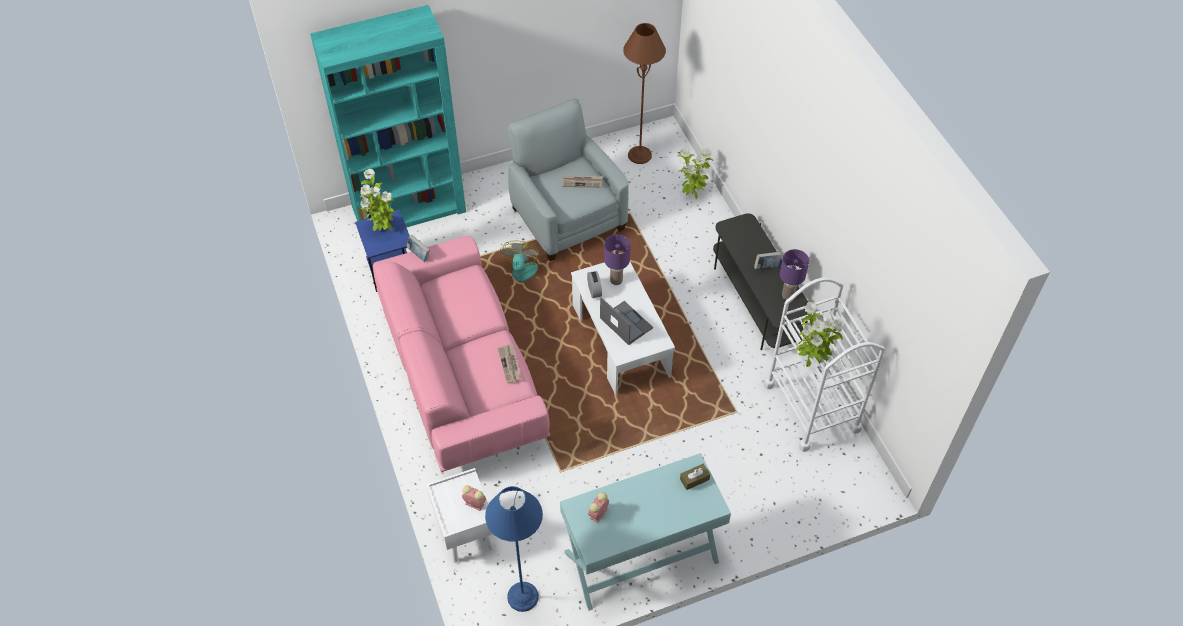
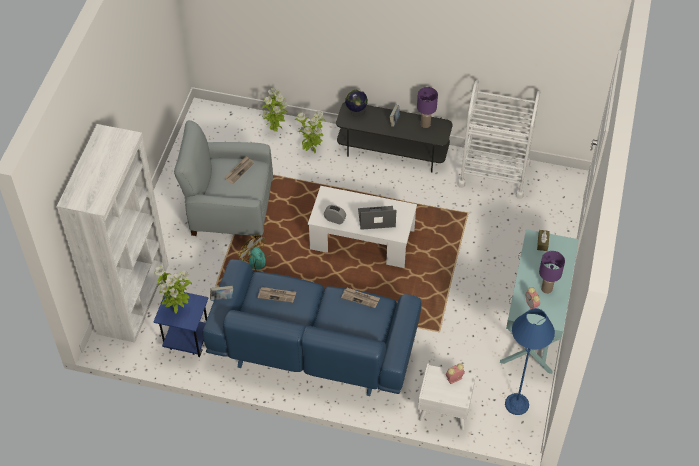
camera: 55 degrees left, 0 degrees up
(409, 210) = (133, 298): turquoise bookcase -> white bookcase
(461, 296) = (277, 295): none -> newspaper
(461, 373) = (313, 345): pink sofa -> blue sofa
(616, 280) = (336, 203): purple table lamp -> purple table lamp (546, 289)
(639, 155) = (212, 136): brown floor lamp -> none
(746, 230) = (356, 112): none -> globe
(810, 361) = (506, 135): potted plant -> potted plant (312, 150)

